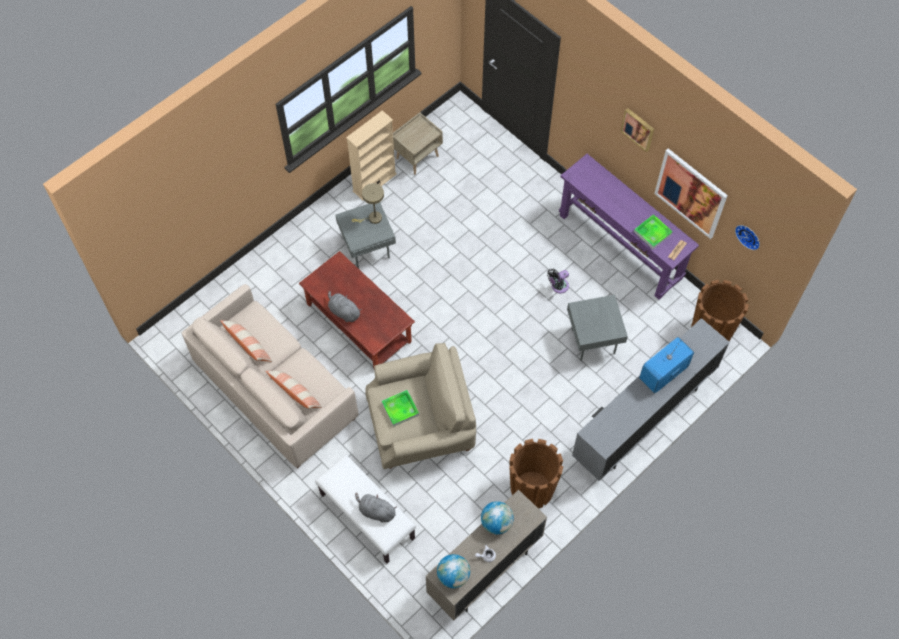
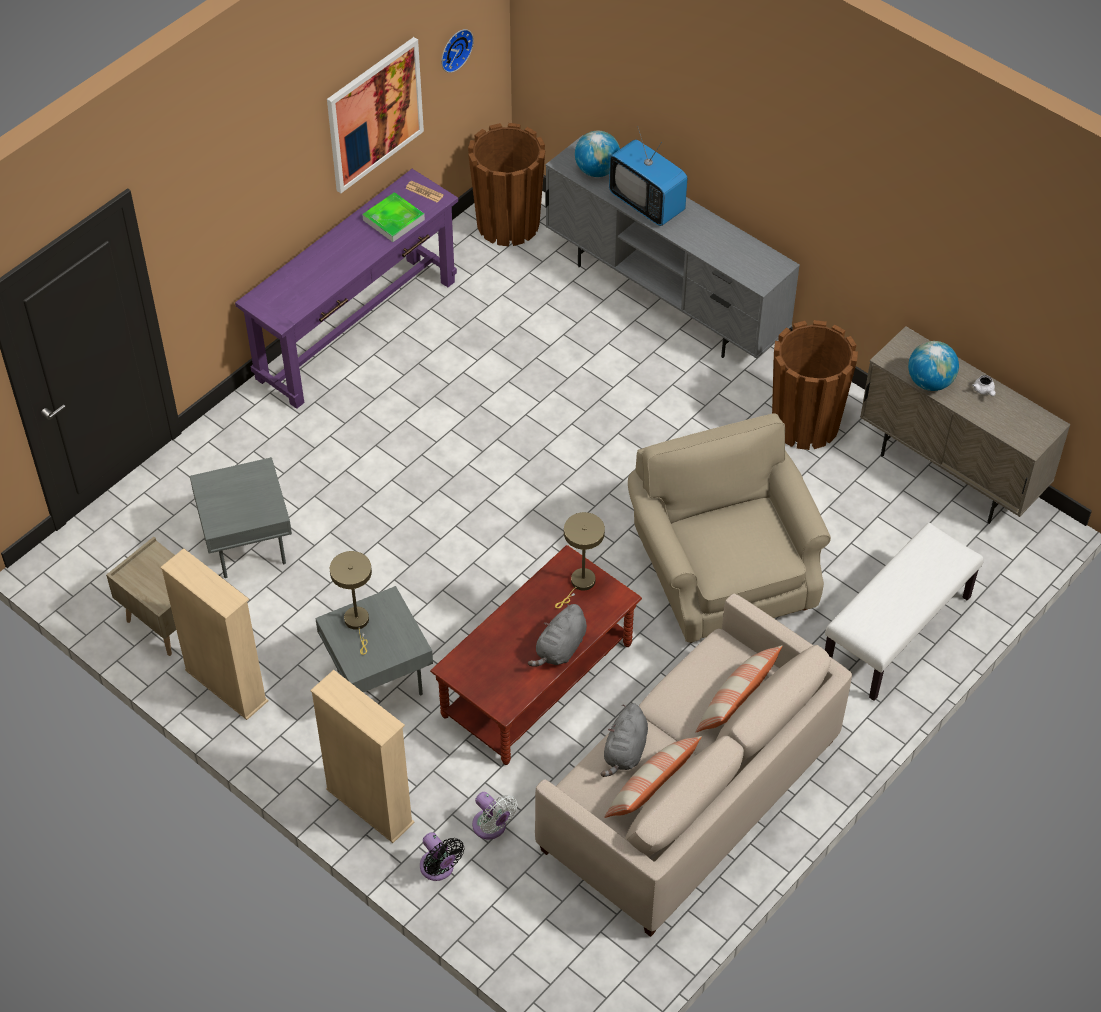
camera: 95 degrees left, 10 degrees down
(272, 296) = (491, 827): none -> white fan
(293, 243) = (369, 806): none -> beige bookcase
(376, 511) = (921, 569): grey plush toy -> grey plush toy (625, 751)
(385, 325) = (580, 584): none -> beige table lamp
(400, 409) = (740, 545): tray -> none
(453, 575) = (1025, 427): globe -> globe (597, 170)
(558, 286) = (439, 405): black fan -> black fan (439, 868)
(591, 340) = (537, 360): grey side table -> grey side table (247, 549)
(638, 129) = (282, 138): picture -> none

